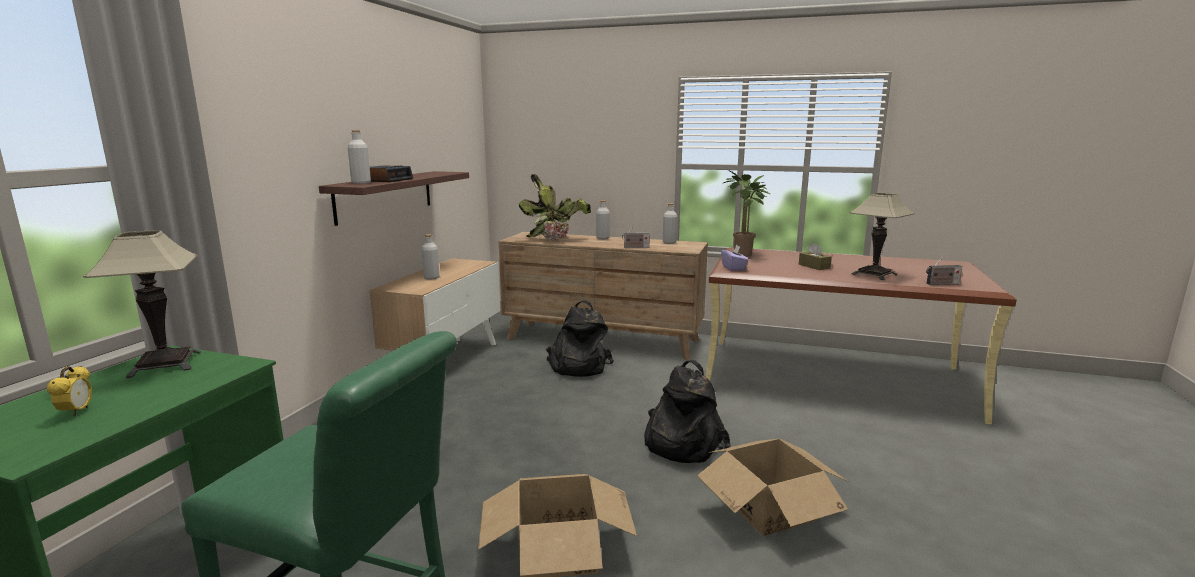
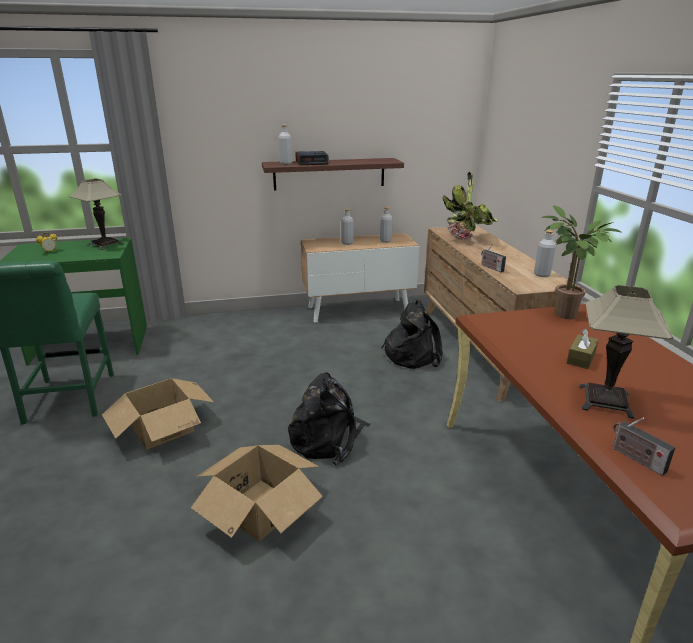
camera: 60 degrees right, 10 degrees up
(602, 238) = (506, 250): grey bottle -> grey bottle (385, 240)
(734, 268) = (493, 320): purple tissue box -> none

